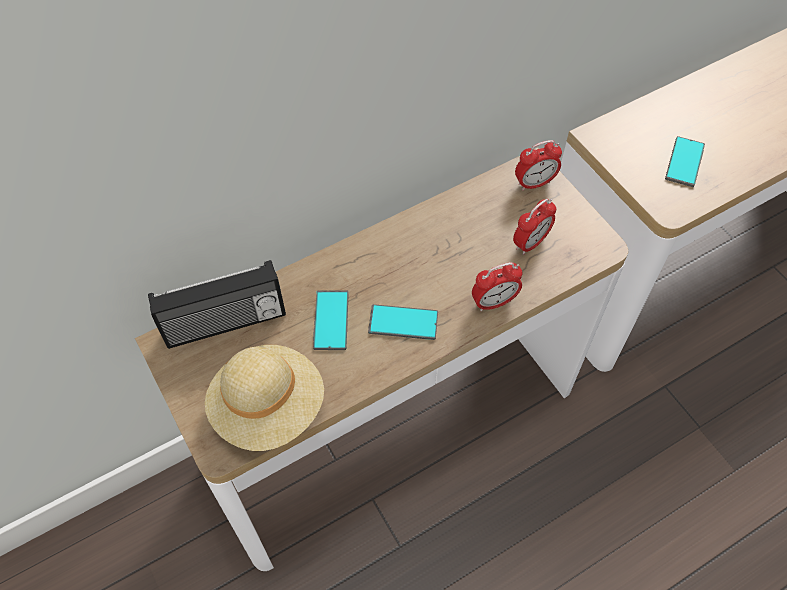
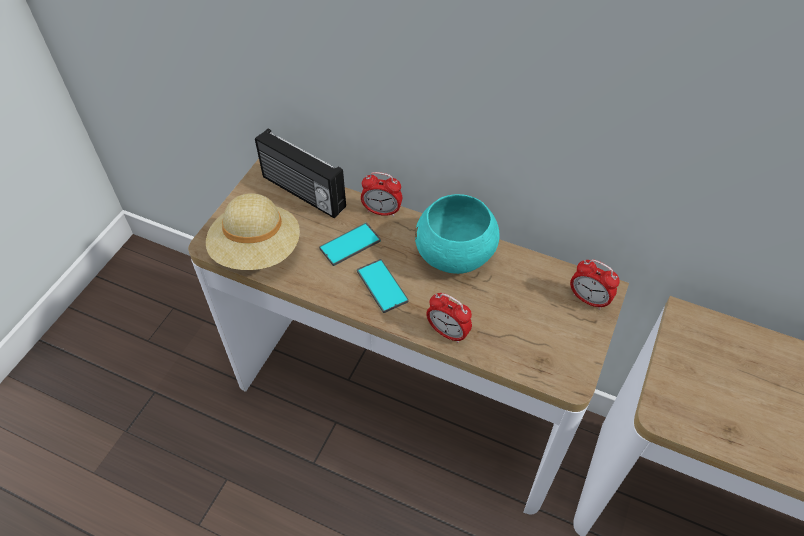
camera: 55 degrees right, 5 degrees down
(414, 245) = (455, 255): none -> turquoise bowl
(530, 243) = (526, 327): alarm clock -> alarm clock (382, 211)
(684, 162) = (730, 400): phone -> none

